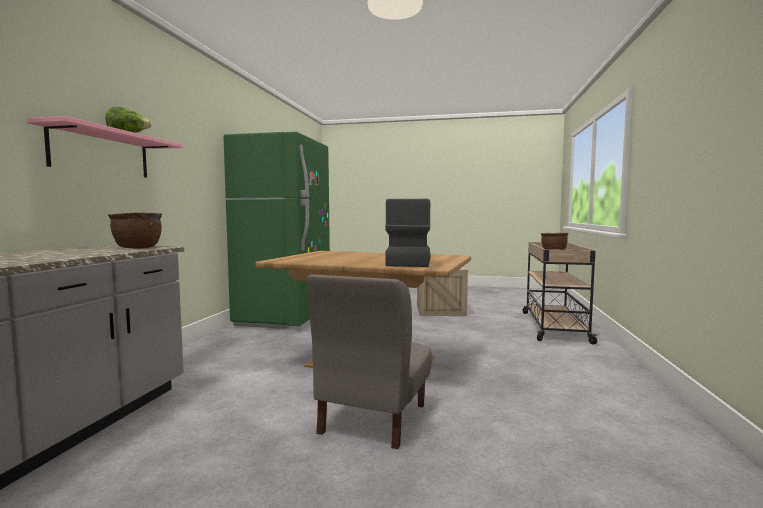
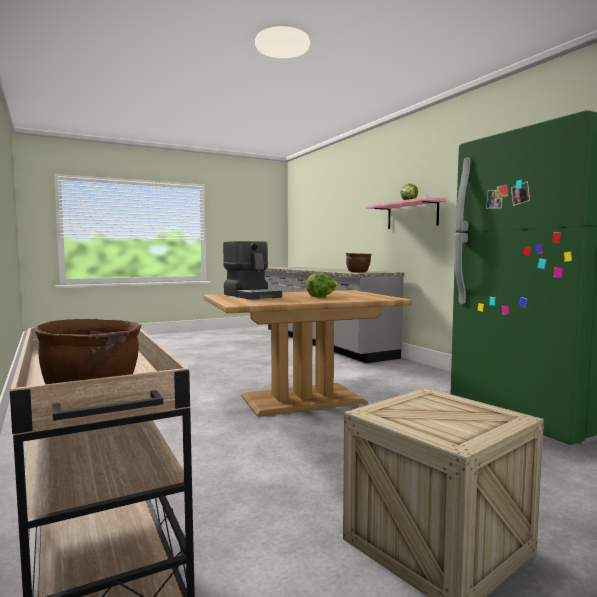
camera: 140 degrees right, 0 degrees up
(359, 256) = (322, 297): none -> lettuce
(372, 419) = (237, 377): grey chair -> none

